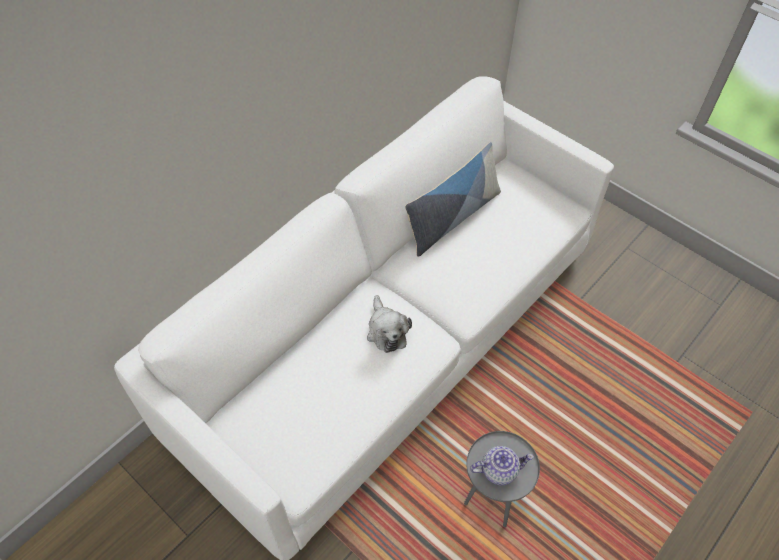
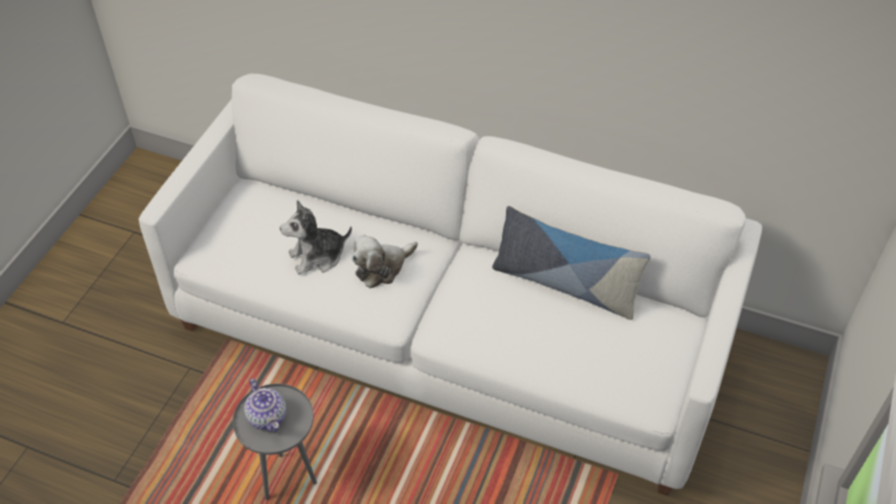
camera: 70 degrees right, 5 degrees down
(351, 377) = (317, 256): none -> plush toy

